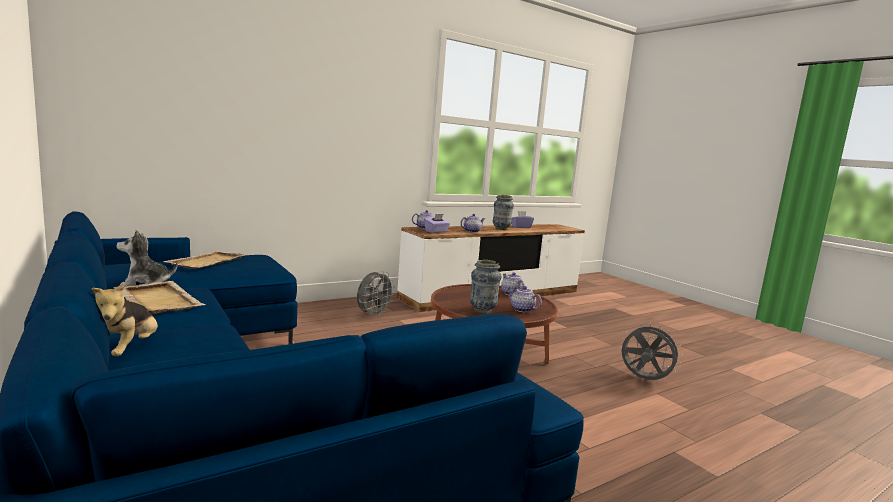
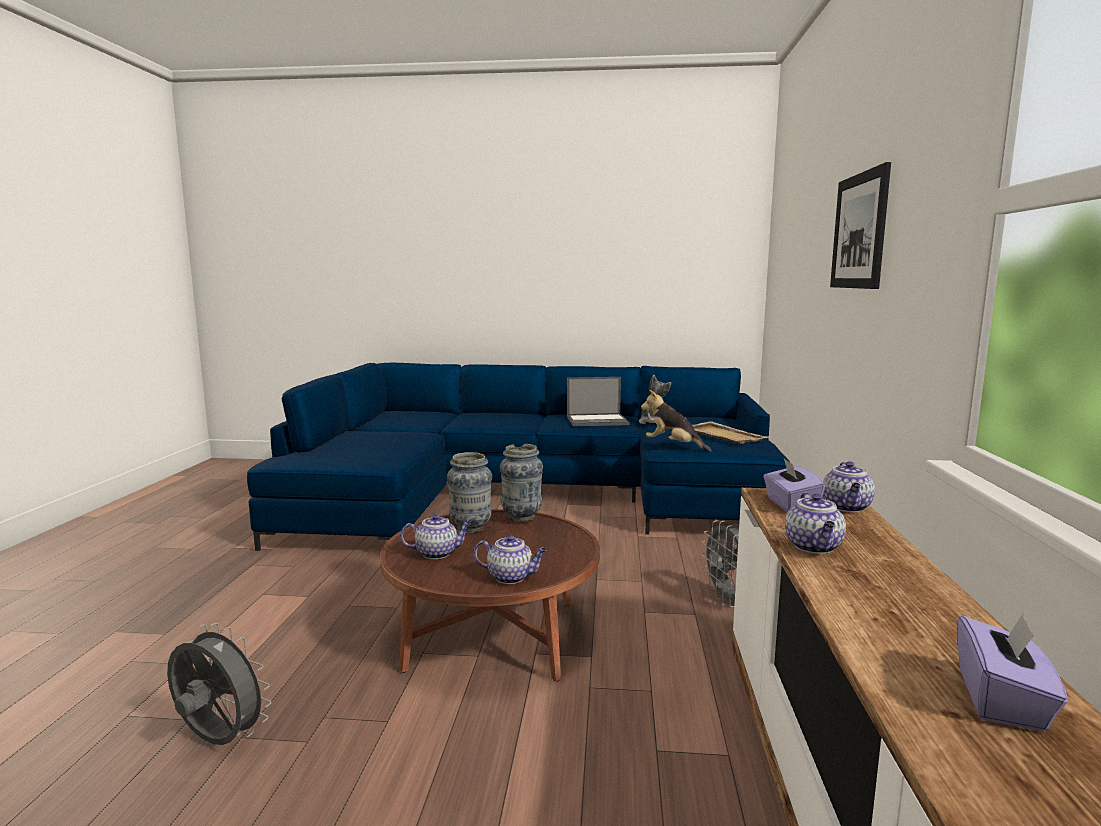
camera: 130 degrees right, 0 degrees up
(127, 351) = (508, 415): plush toy -> plush toy (673, 446)
(158, 300) = (598, 421): beige tray -> laptop
(326, 105) = (859, 231): none -> picture
(501, 229) = (894, 615): vase -> vase (521, 517)
(644, 380) = (218, 741): grey fan -> grey fan turned 135 degrees counterclockwise

